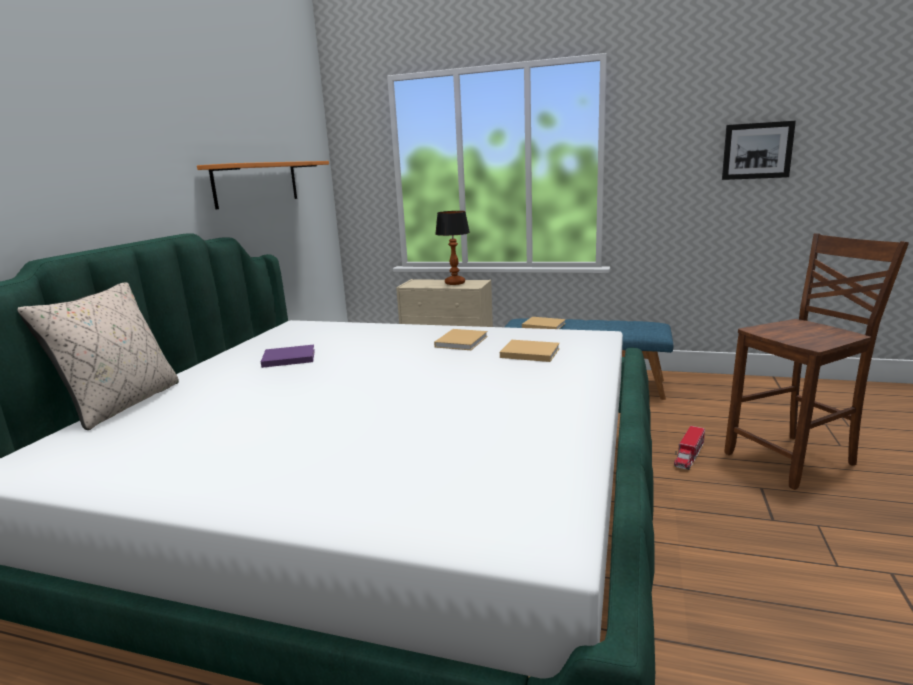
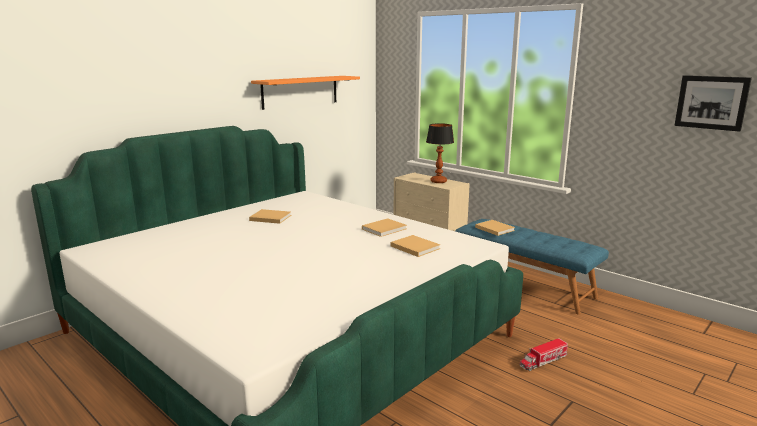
camera: 25 degrees right, 0 degrees up
(123, 404) = (162, 227): beige pillow -> none
(287, 358) = (269, 218): purple book -> beige book
(793, 460) = (630, 391): brown chair -> none

